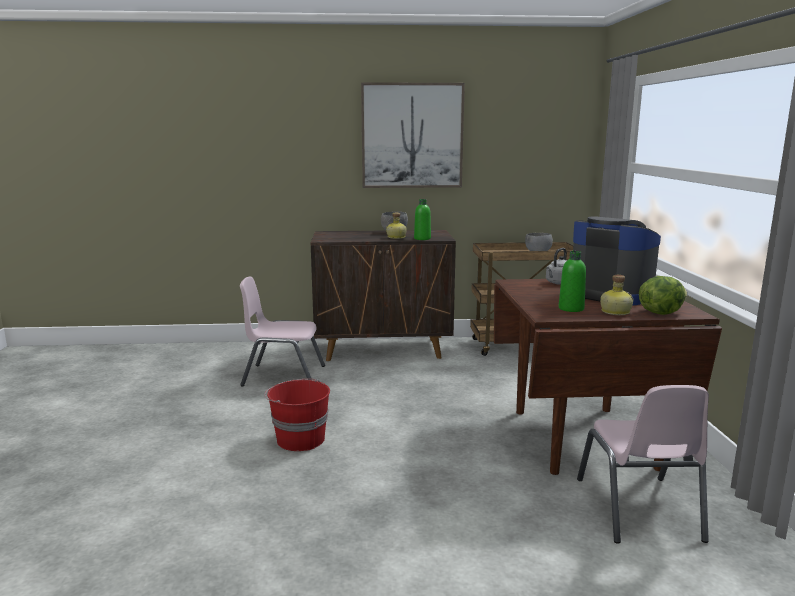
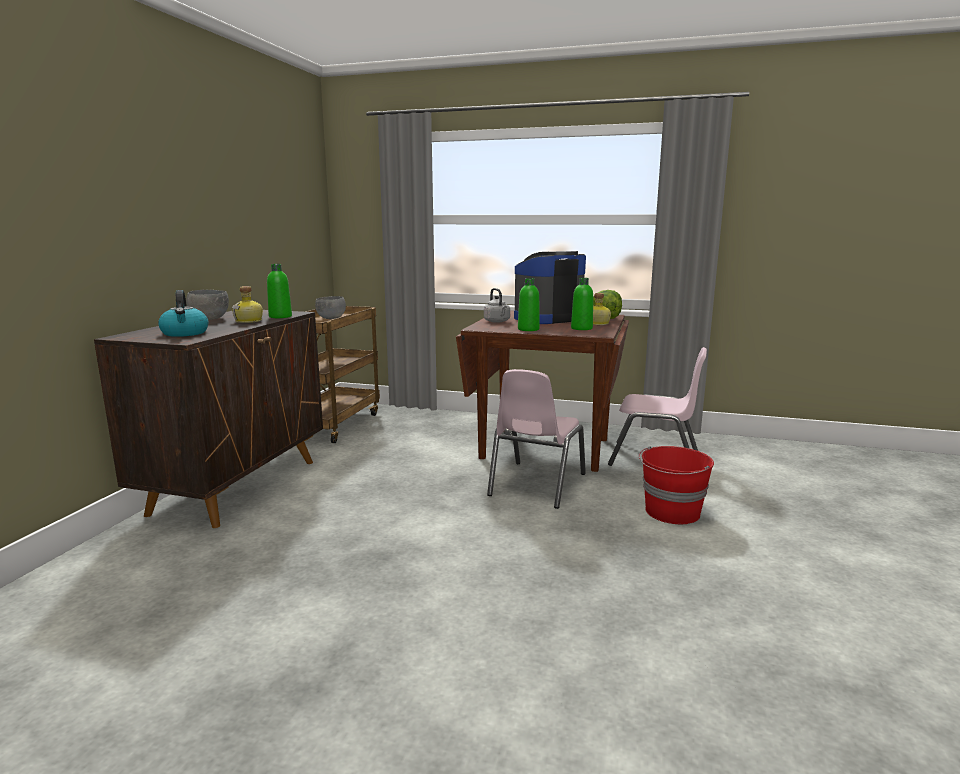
camera: 70 degrees left, 0 degrees up
(283, 376) = (227, 568): pink chair -> pink chair (536, 484)
(299, 439) = (452, 579): red bucket -> red bucket (672, 512)
(342, 236) = (185, 333): none -> kettle
(412, 136) = (191, 180): picture -> none
(532, 294) = (528, 329): none -> green bottle

